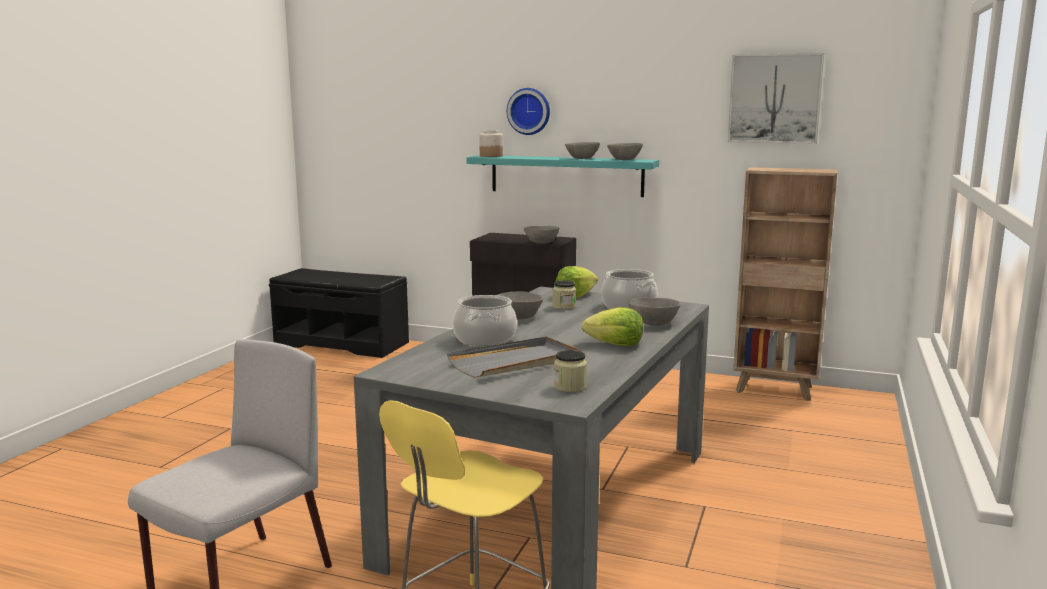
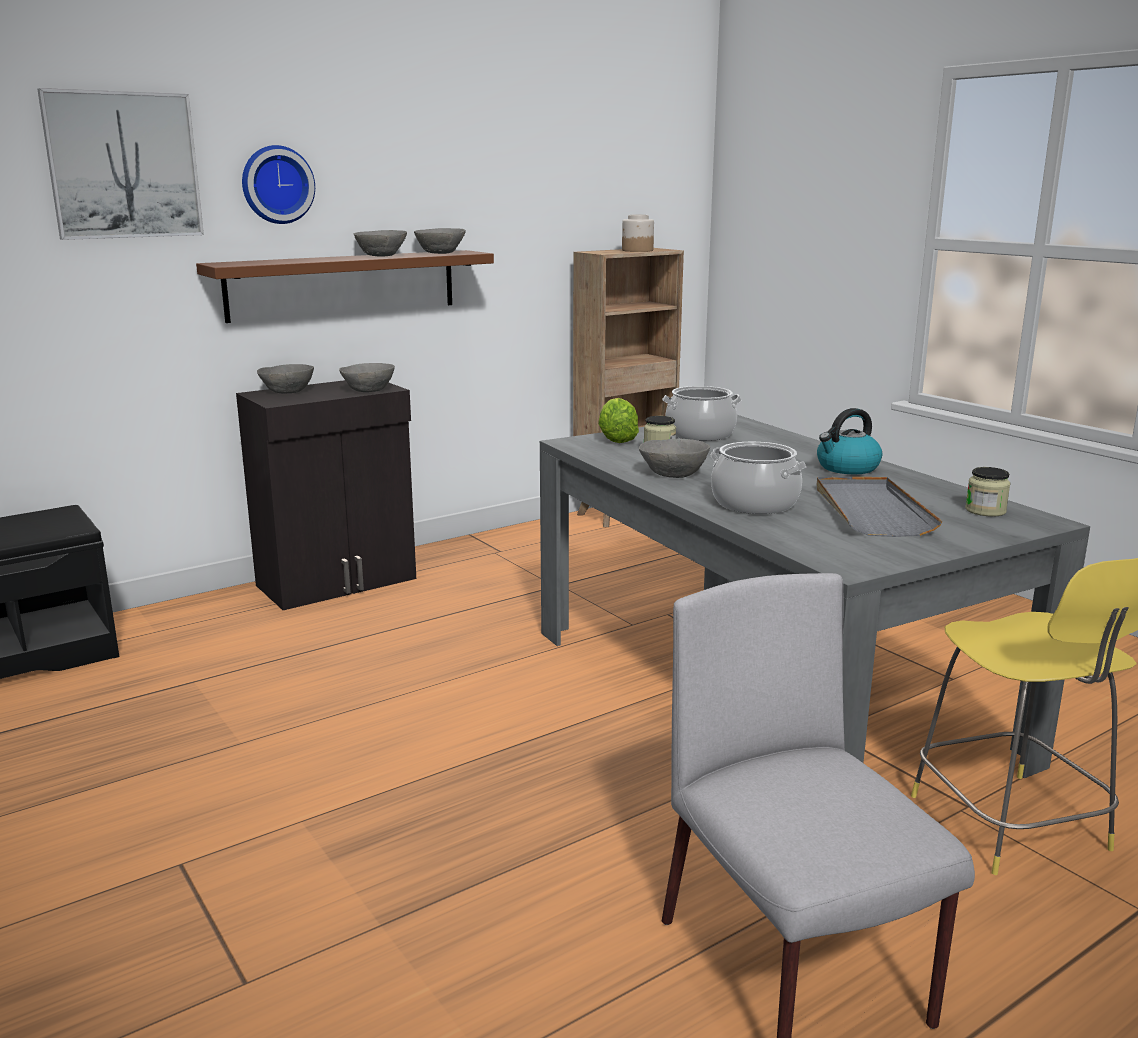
camera: 55 degrees left, 5 degrees up
(490, 156) = (236, 263): jar -> jar (637, 250)
(566, 175) = (343, 285): turquoise shelf -> brown shelf
(615, 344) = (847, 468): lettuce -> kettle
(654, 323) = (780, 441): grey bowl -> grey bowl (287, 391)
(774, 98) = (586, 164): picture -> picture (123, 165)

